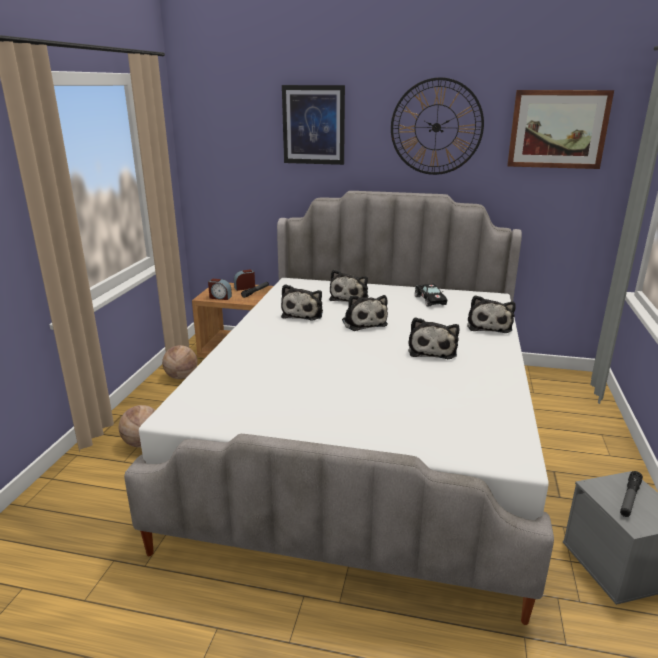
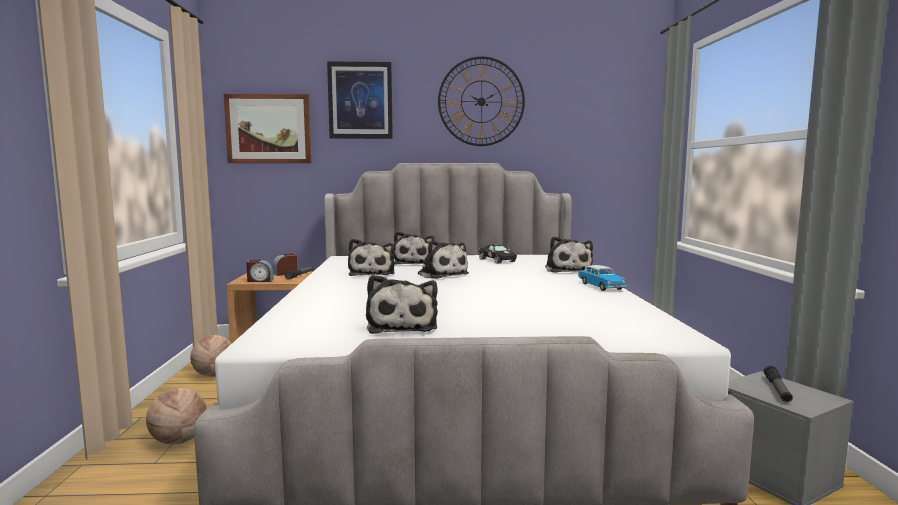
camera: 15 degrees left, 15 degrees down
(432, 350) = (527, 285): plush toy -> plush toy (402, 326)
(501, 361) = (601, 286): none -> toy car
(558, 129) = (589, 102): picture -> picture (268, 129)

